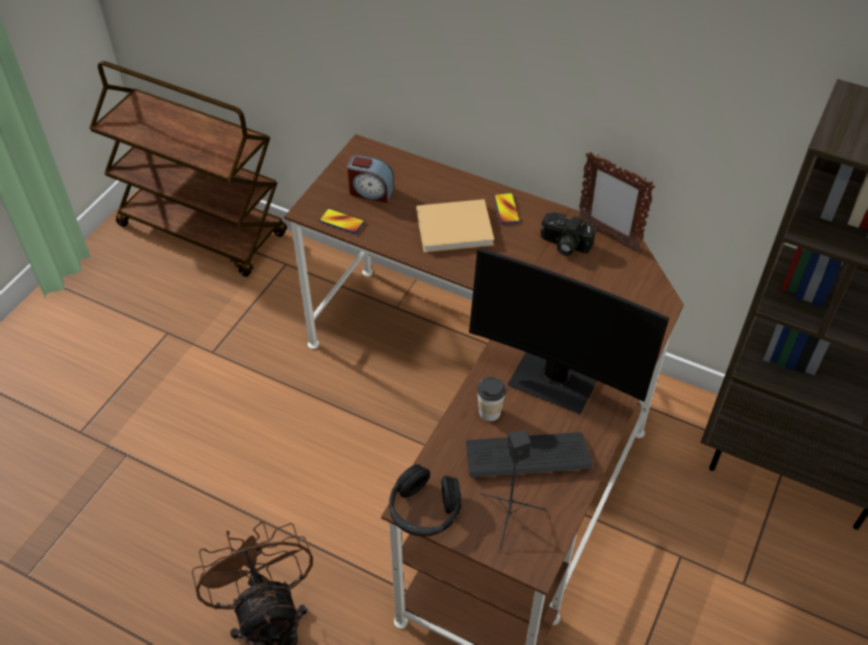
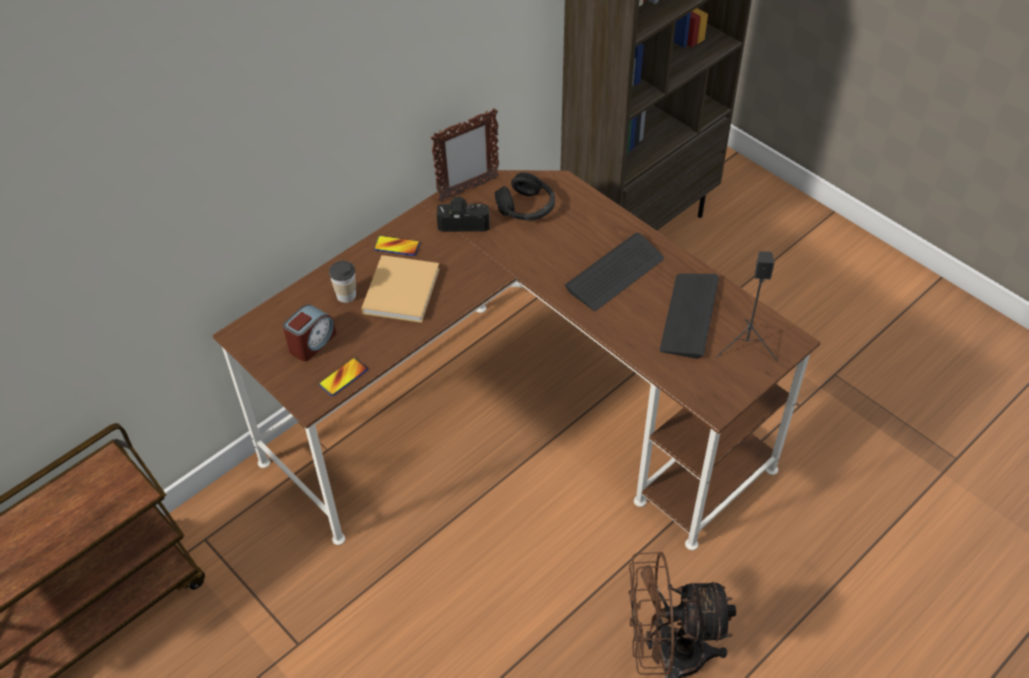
camera: 70 degrees left, 0 degrees up
(424, 510) = (722, 399): black headphones -> black headphones (526, 207)
(489, 412) = (635, 327): cup -> cup (346, 295)
(555, 378) = (615, 273): monitor -> keyboard
(564, 245) = (464, 221): camera -> camera turned 135 degrees counterclockwise

